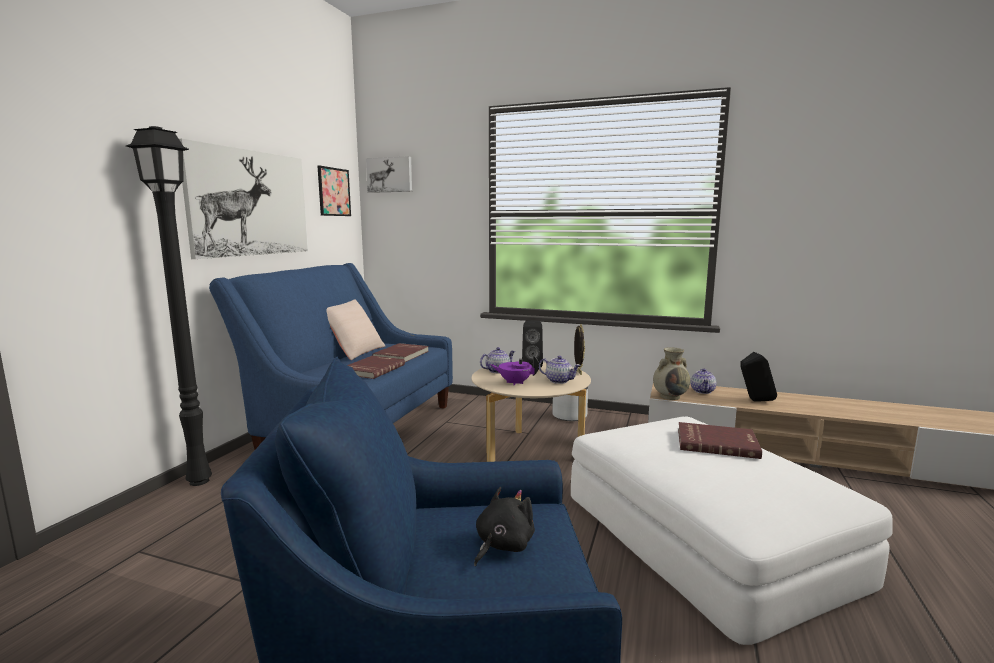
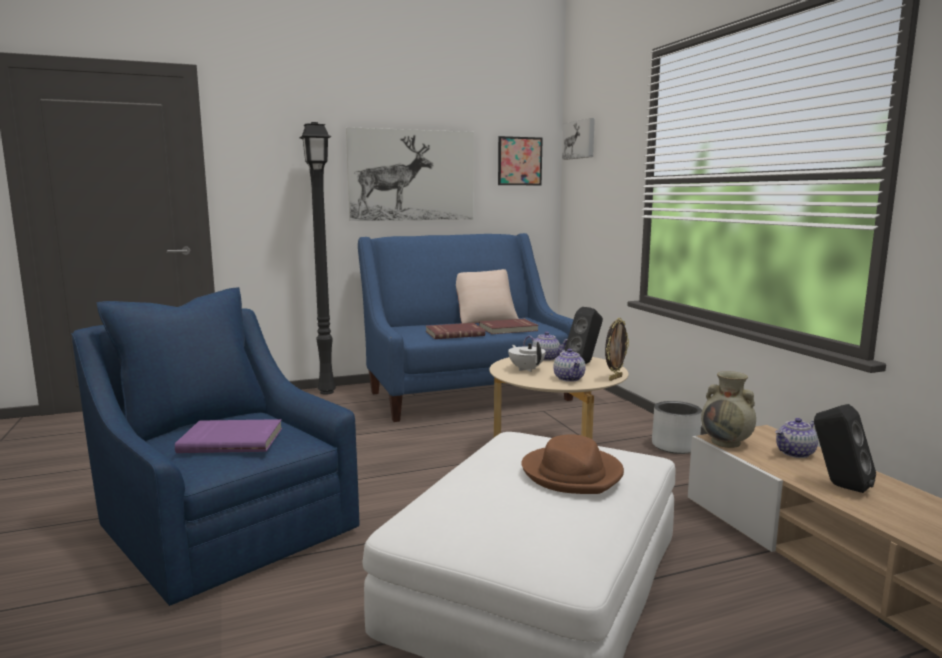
camera: 50 degrees right, 0 degrees up
(502, 545) = (232, 439): black plush toy -> purple book
(514, 383) = (526, 369): purple teapot -> white teapot
(716, 443) = (572, 474): red book -> brown hat

